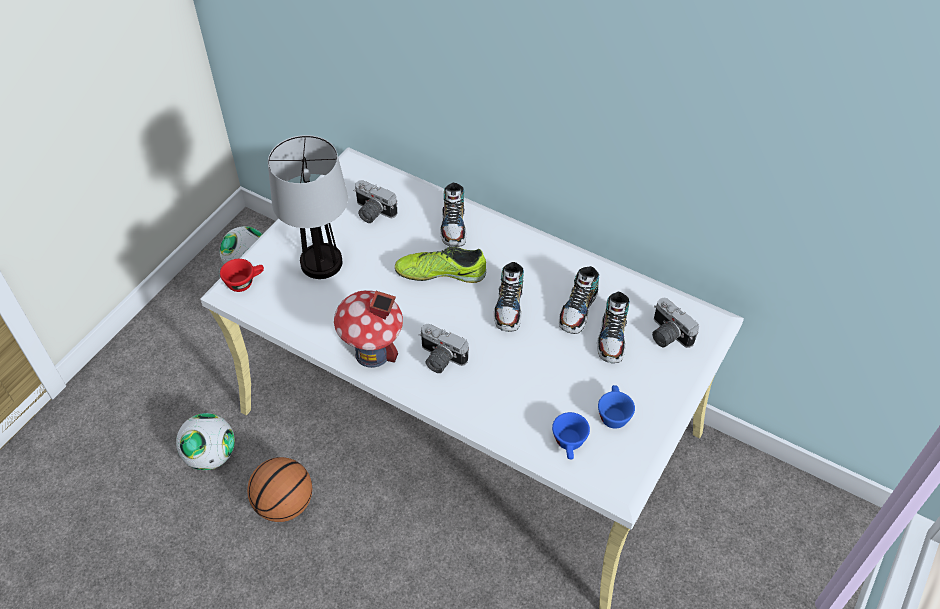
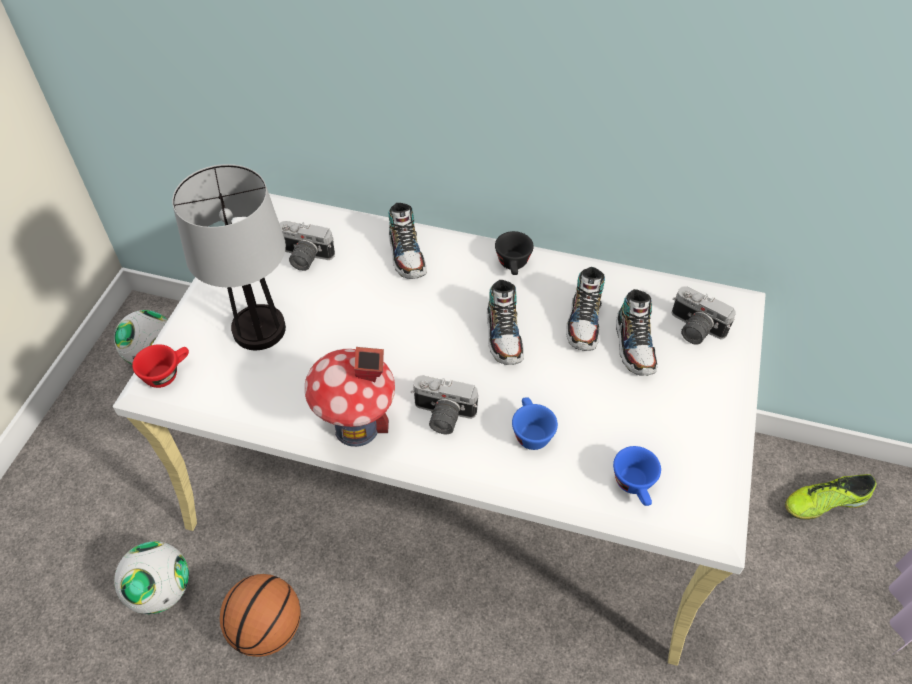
camera: 15 degrees left, 0 degrees up
(441, 273) = (409, 312): shoe -> shoe (824, 502)
(537, 252) = (513, 266): none -> black cup
(613, 414) = (670, 436): blue cup -> blue cup (530, 432)

